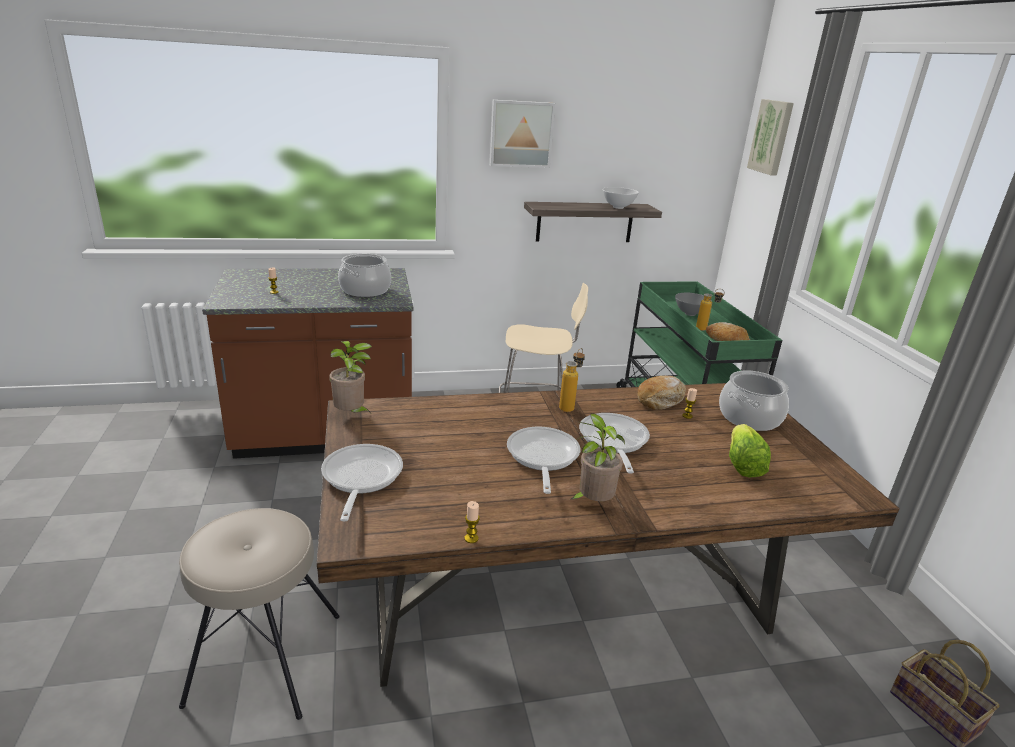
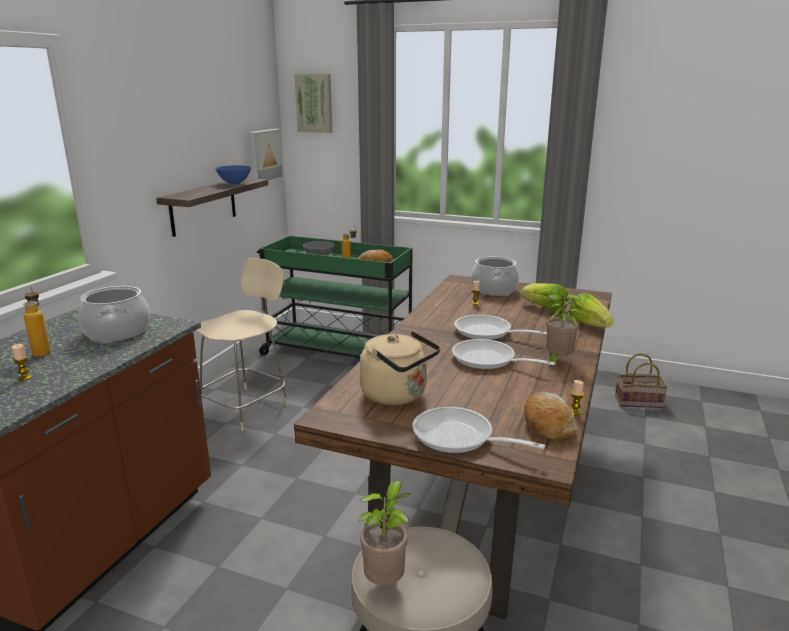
camera: 55 degrees left, 5 degrees down
(351, 414) = (339, 418): potted plant -> potted plant (386, 582)
(414, 429) = (398, 395): none -> beige kettle
(520, 134) = (139, 126): picture -> picture (264, 156)
(569, 406) = (424, 331): bottle -> bottle (42, 351)
(618, 207) = (235, 184): white bowl -> blue bowl
(661, 399) = (446, 303): bread -> bread (547, 424)
(738, 507) = (589, 325): none -> lettuce

